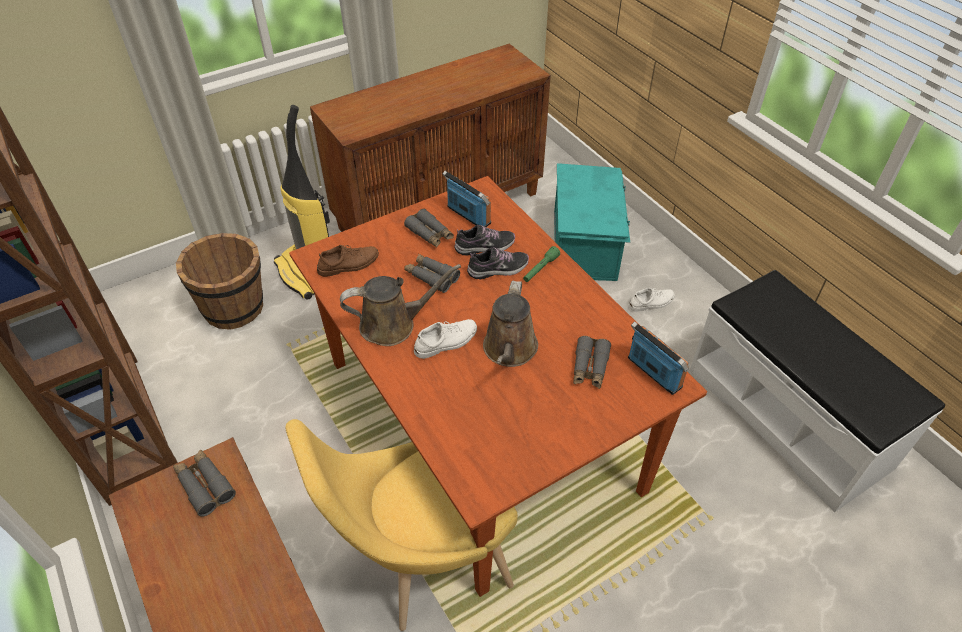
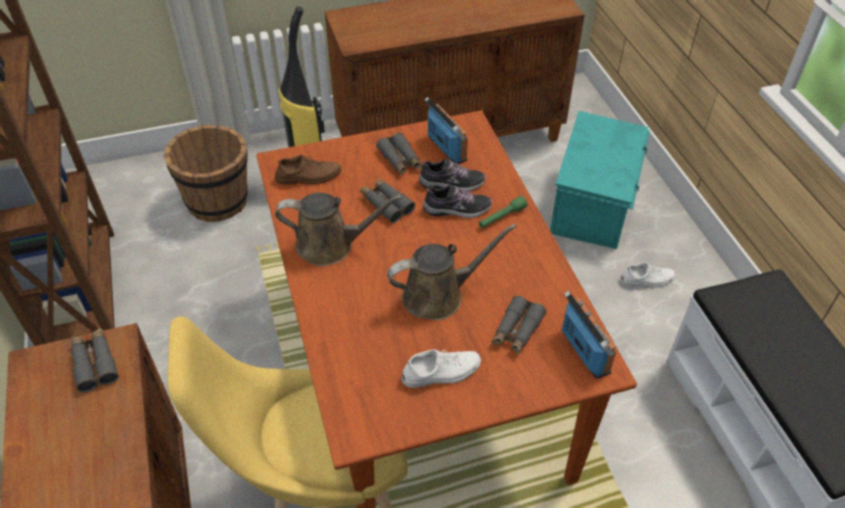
camera: 15 degrees right, 0 degrees up
(446, 342) = (377, 273): white shoe -> white shoe (441, 372)
(509, 350) = (438, 295): brown watering can -> brown watering can turned 135 degrees counterclockwise

